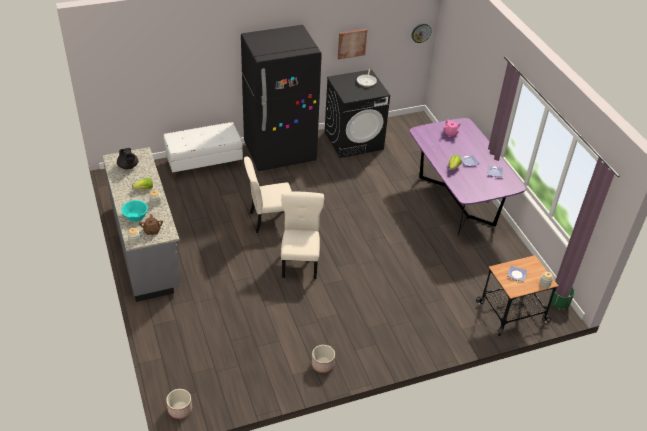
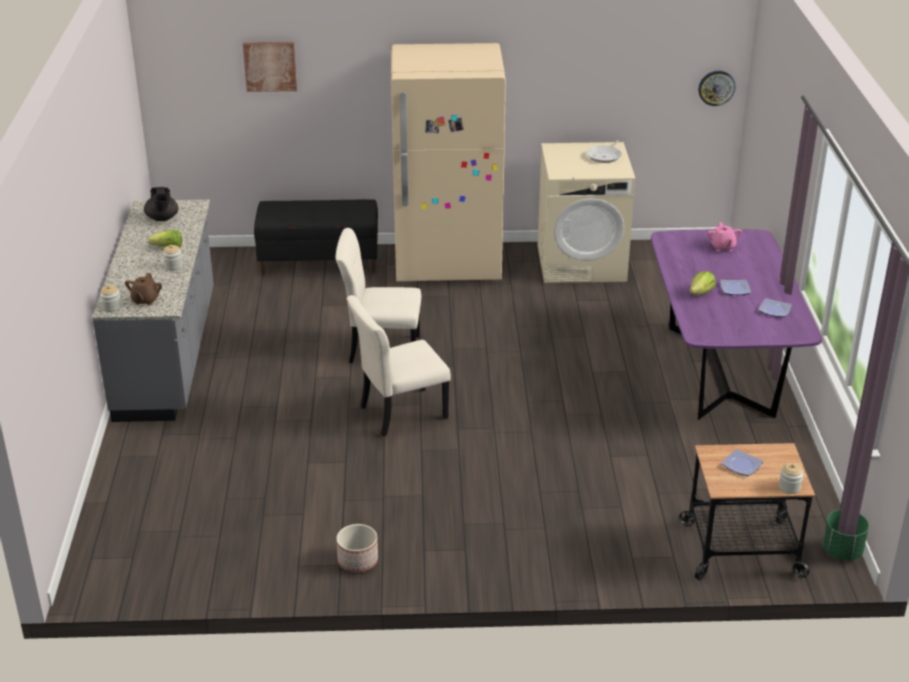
camera: 20 degrees right, 10 degrees down
(135, 215) = (133, 278): turquoise bowl -> none
(180, 409) = (94, 576): planter -> none
(204, 163) = (319, 261): white bench -> black bench
(280, 153) = (448, 264): black fridge -> beige fridge
(300, 262) = (400, 413): beige chair -> beige chair turned 135 degrees counterclockwise
(351, 43) = (587, 90): picture -> picture (270, 66)
(354, 140) = (582, 263): black washing machine -> beige washing machine

